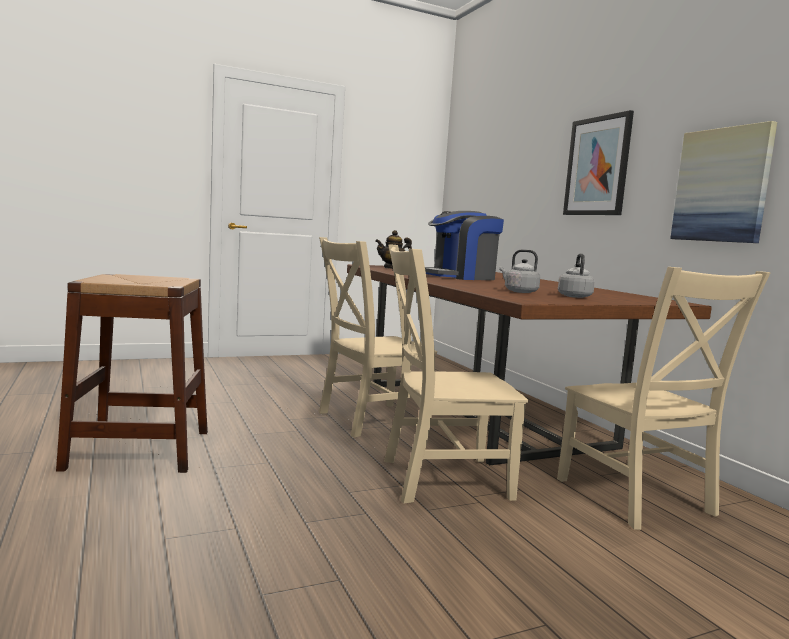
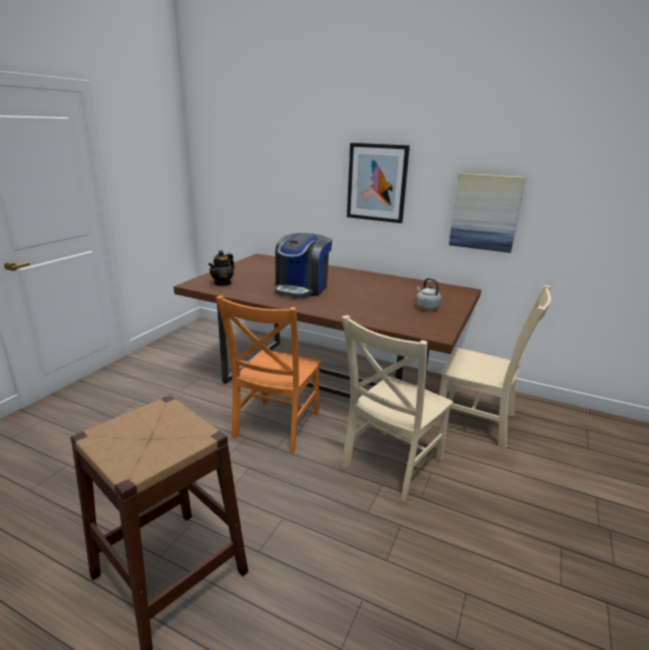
camera: 40 degrees left, 15 degrees up
(368, 420) = (275, 427): beige chair -> orange chair
(519, 291) = (395, 313): grey kettle -> none

